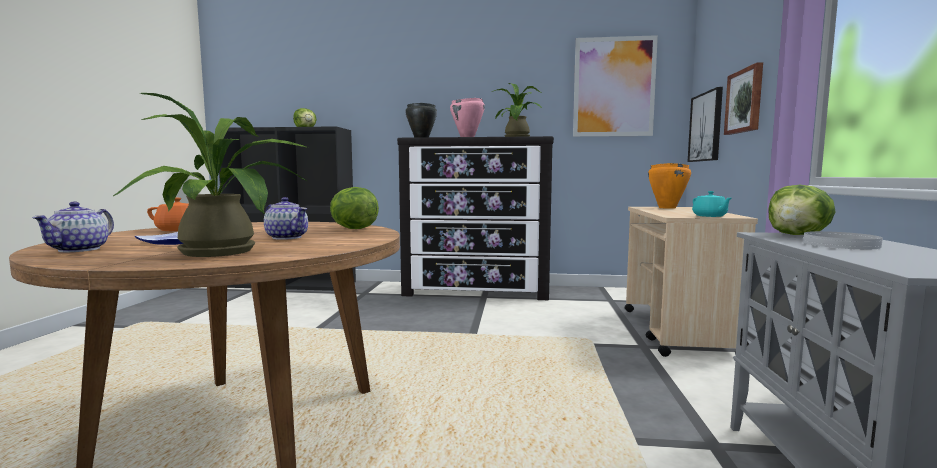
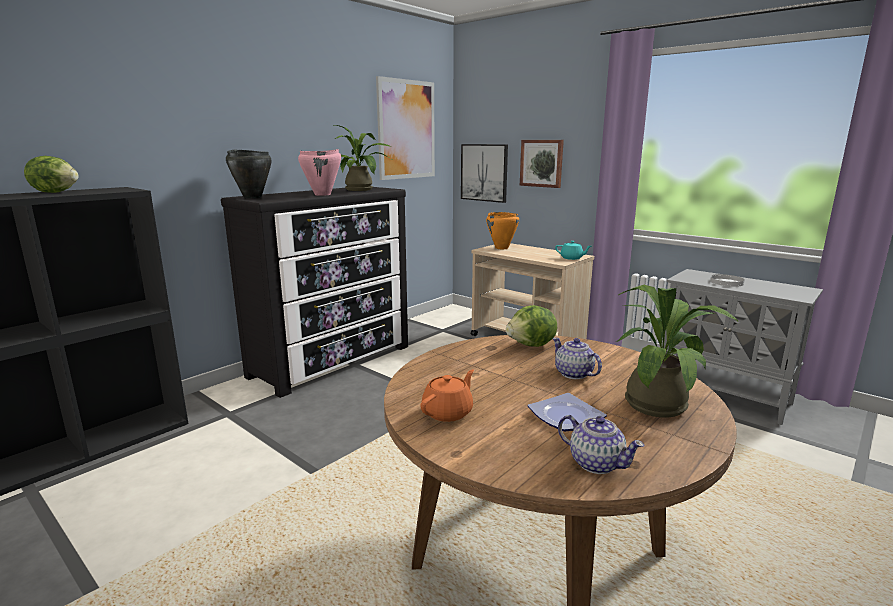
camera: 55 degrees left, 10 degrees up
(287, 237) = (574, 374): teapot -> teapot turned 105 degrees counterclockwise
(797, 235) = (690, 277): lettuce -> none

